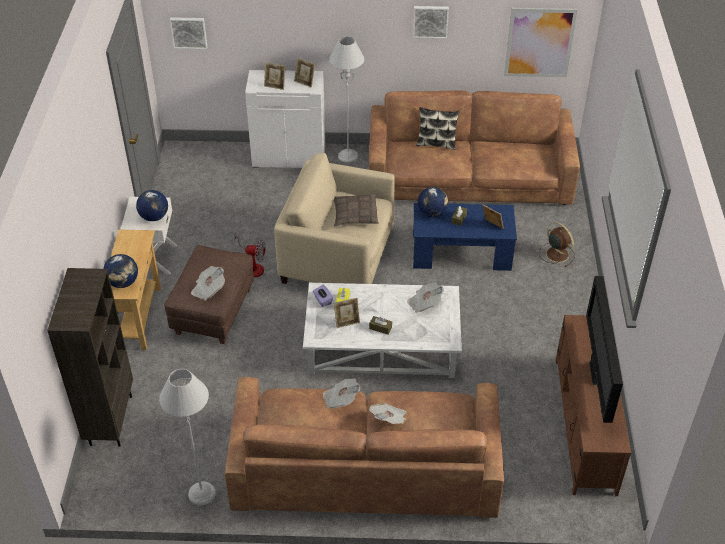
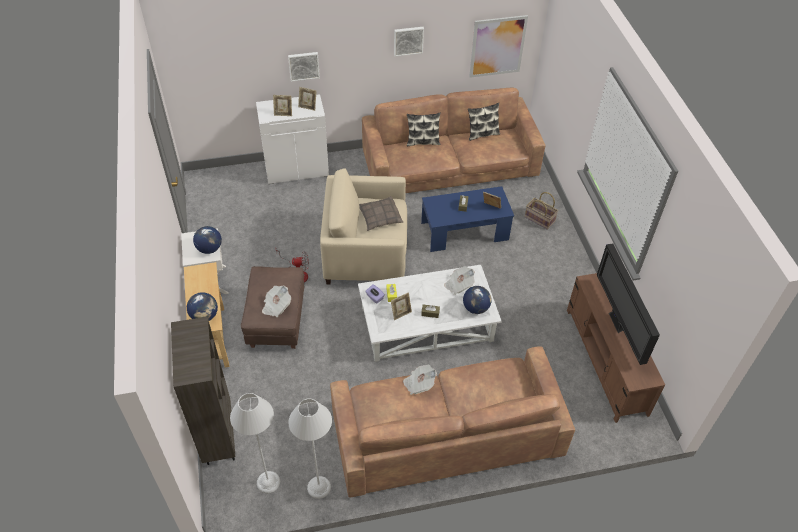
camera: 15 degrees left, 5 degrees up
(189, 32) = (199, 77): picture -> picture (303, 65)
(348, 156) = (346, 161): grey floor lamp -> grey floor lamp (268, 482)
(389, 419) = (464, 393): newspaper -> none
(432, 213) = (439, 204): globe -> globe (476, 308)
(510, 145) = (482, 134): none -> pillow
(556, 253) = (539, 219): brown fan -> basket

